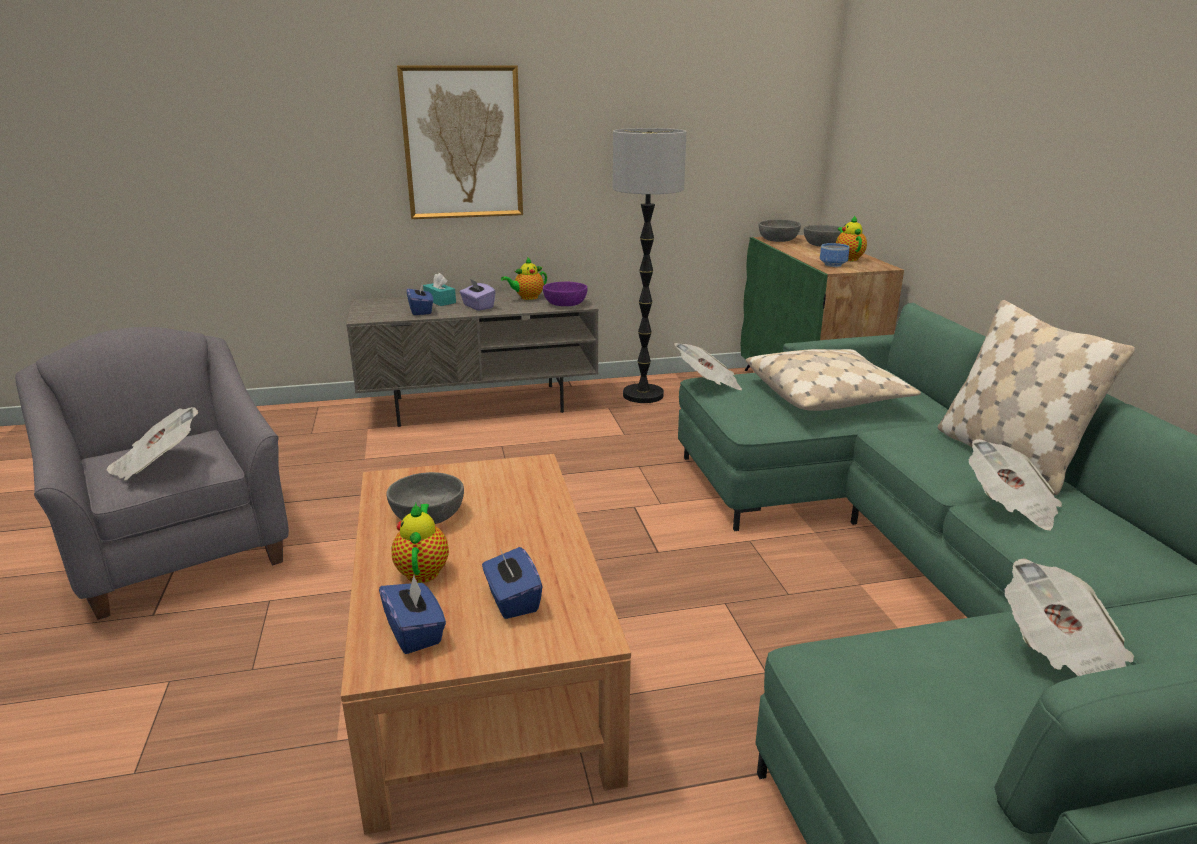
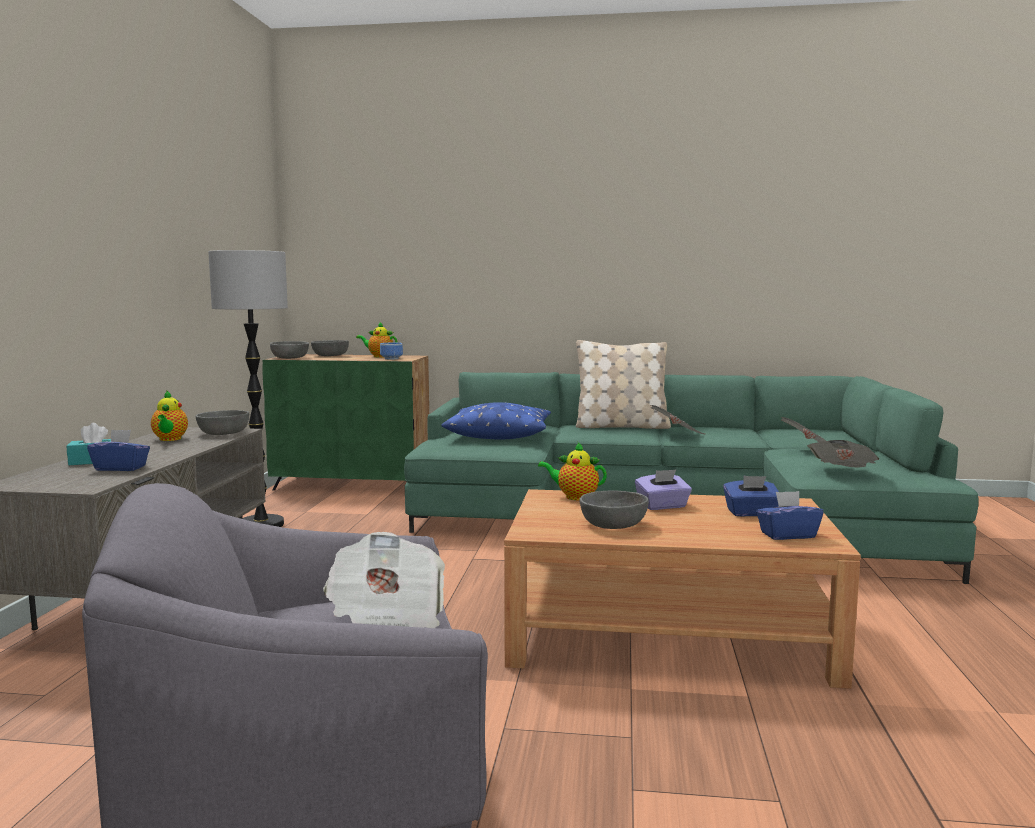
camera: 70 degrees left, 15 degrees down
(423, 570) = (703, 529): teapot -> teapot (575, 497)
(462, 143) = (69, 260): picture -> none
(478, 306) = (160, 452): purple tissue box -> purple tissue box (662, 506)
(565, 303) = (223, 433): purple bowl -> grey bowl
(708, 384) = (438, 449): newspaper -> newspaper (842, 472)
(826, 396) = (499, 434): beige pillow -> blue pillow

